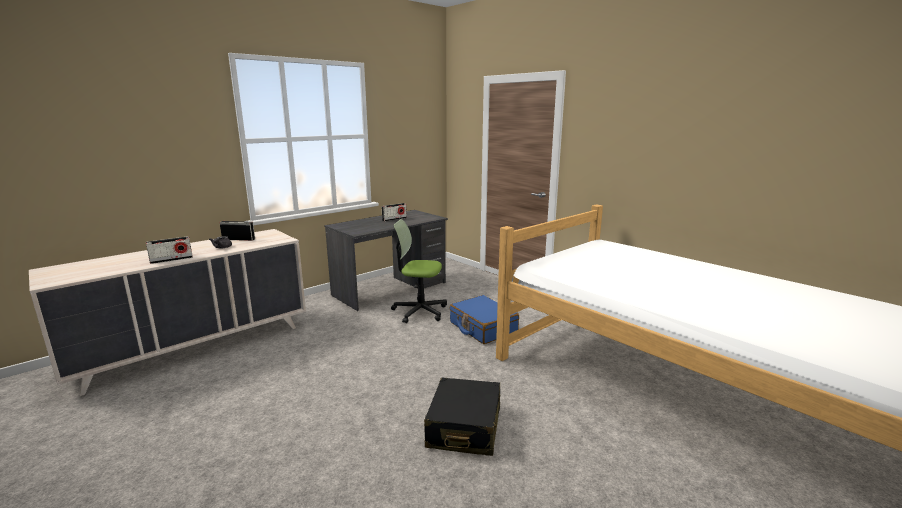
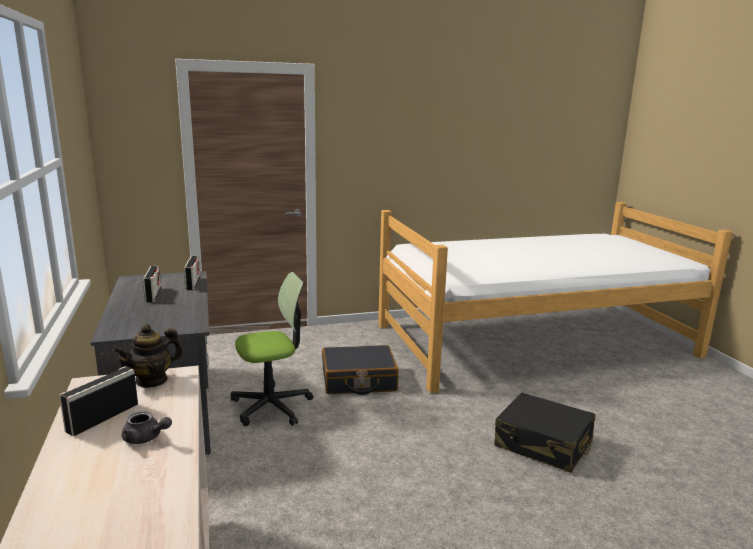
camera: 65 degrees left, 0 degrees up
(171, 259) = (165, 502): radio -> radio (193, 283)
(277, 237) = (152, 380): none -> teapot
(419, 311) = (271, 406): office chair -> office chair turned 150 degrees counterclockwise
(482, 327) = (358, 380): blue suitcase -> black suitcase

